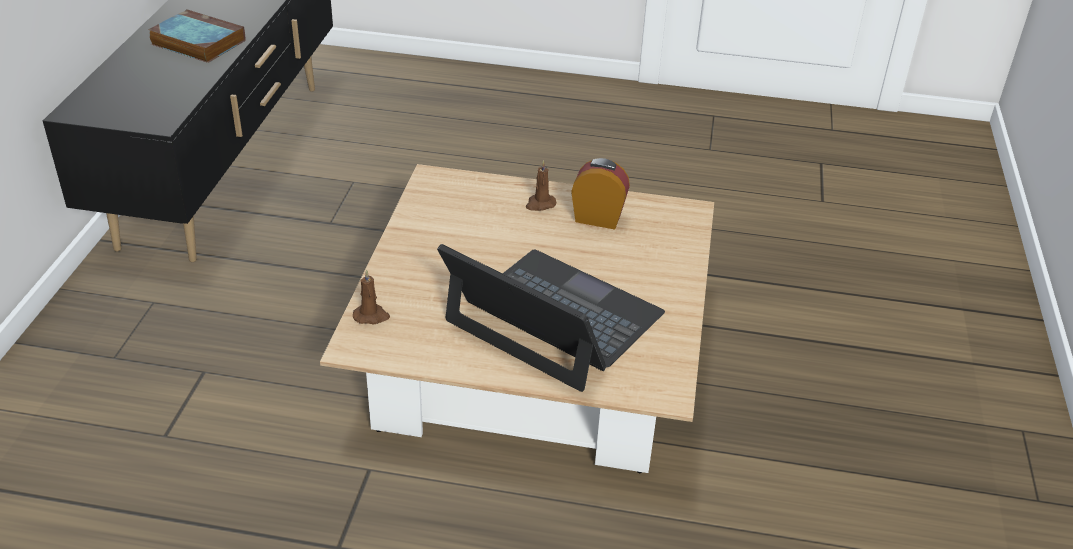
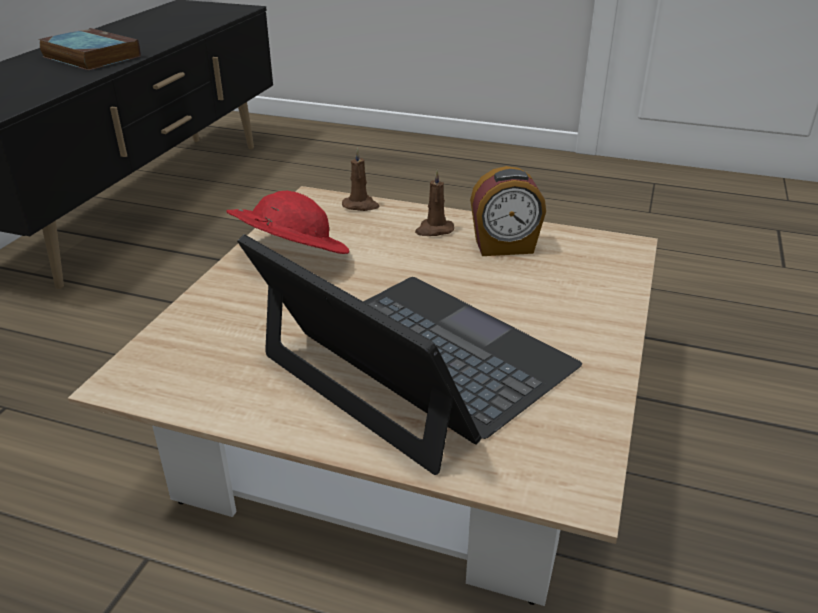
camera: 10 degrees right, 5 degrees down
(371, 316) = (168, 343): brown candle -> brown candle (361, 205)
(434, 237) = (290, 257): none -> red hat
(598, 217) = (504, 247): alarm clock -> alarm clock turned 150 degrees clockwise

